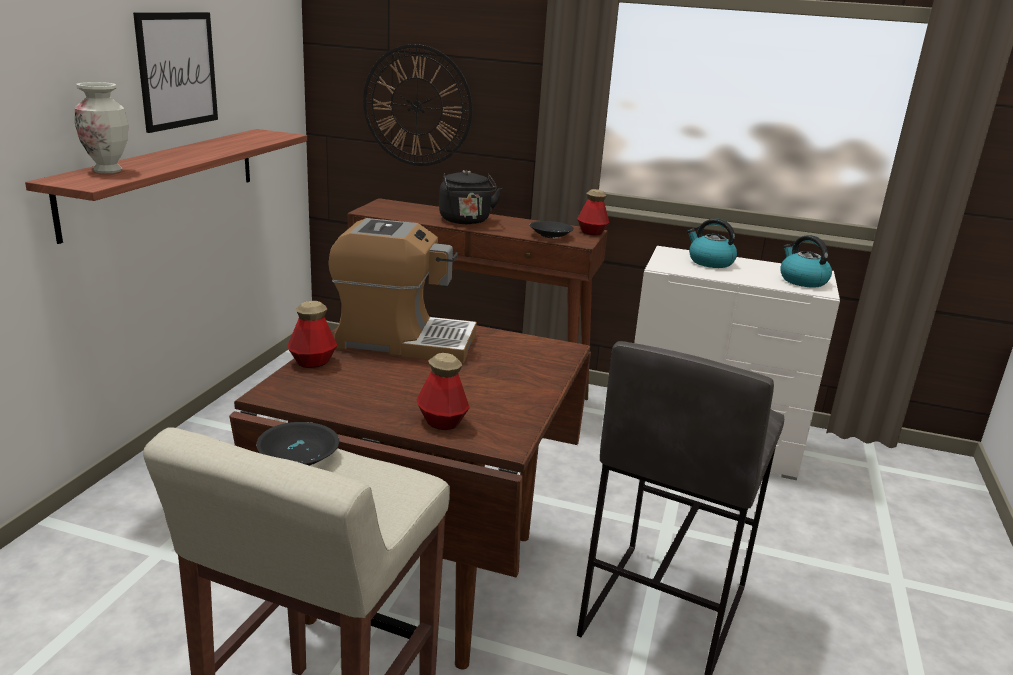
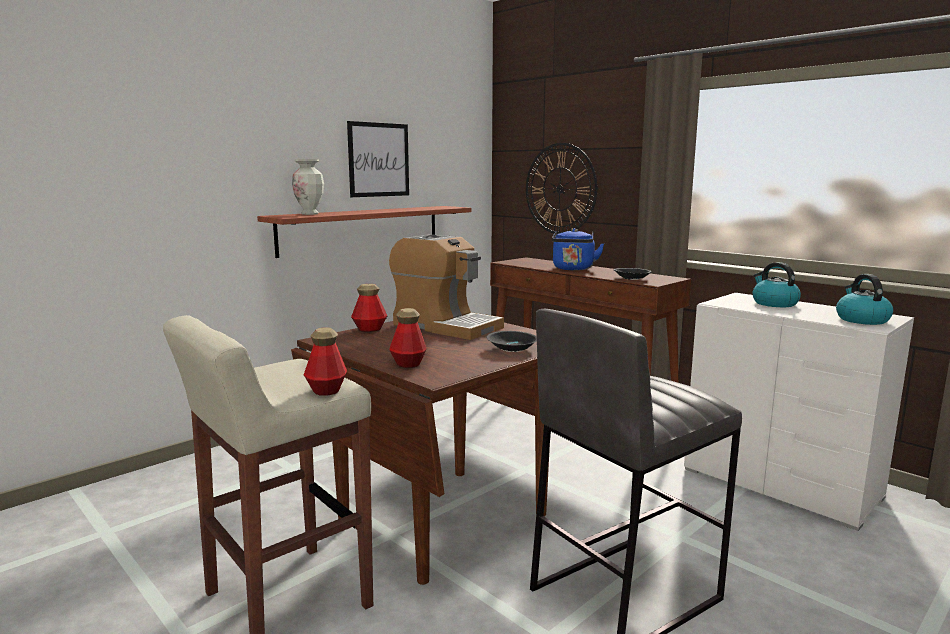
camera: 30 degrees right, 10 degrees down
(300, 456) = (294, 366): black bowl -> black bowl (513, 348)
(466, 221) = (573, 269): black kettle -> blue kettle
(591, 232) = (673, 279): bottle -> bottle (326, 390)

